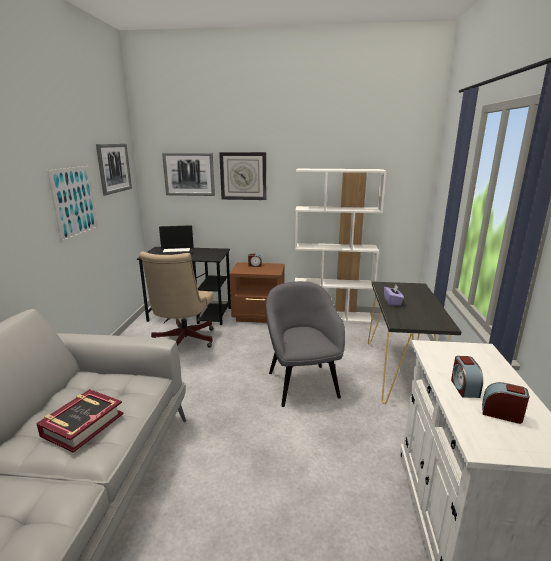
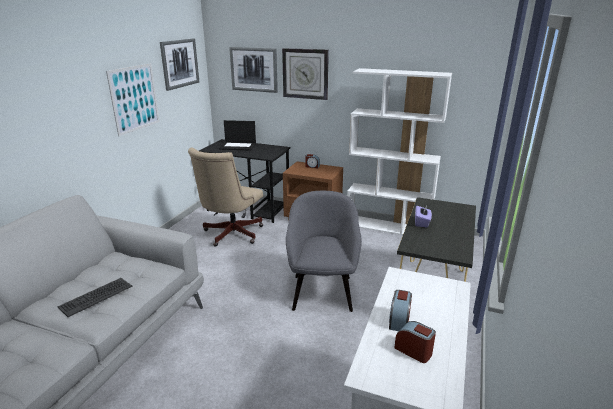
camera: 15 degrees right, 5 degrees up
(82, 424) = (96, 296): book -> keyboard

